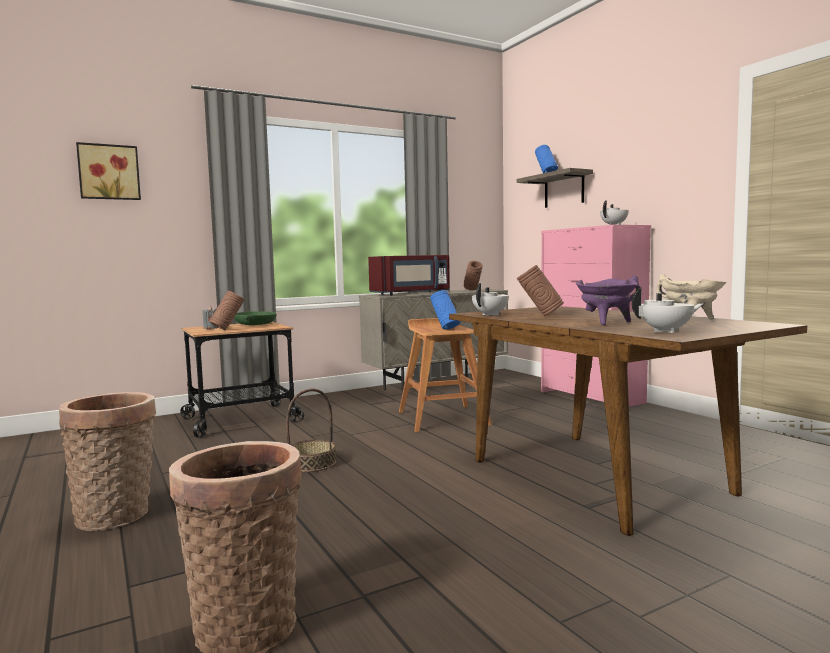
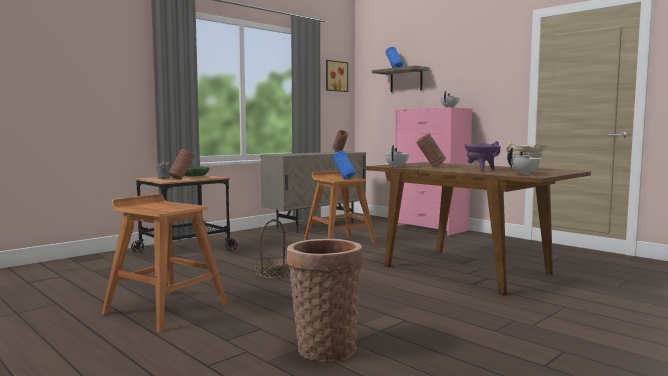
camera: 15 degrees left, 0 degrees up
(109, 172) = (74, 50): picture -> picture (335, 76)
(117, 516) = (165, 309): basket -> brown stool
(411, 293) = (300, 154): red microwave -> none

